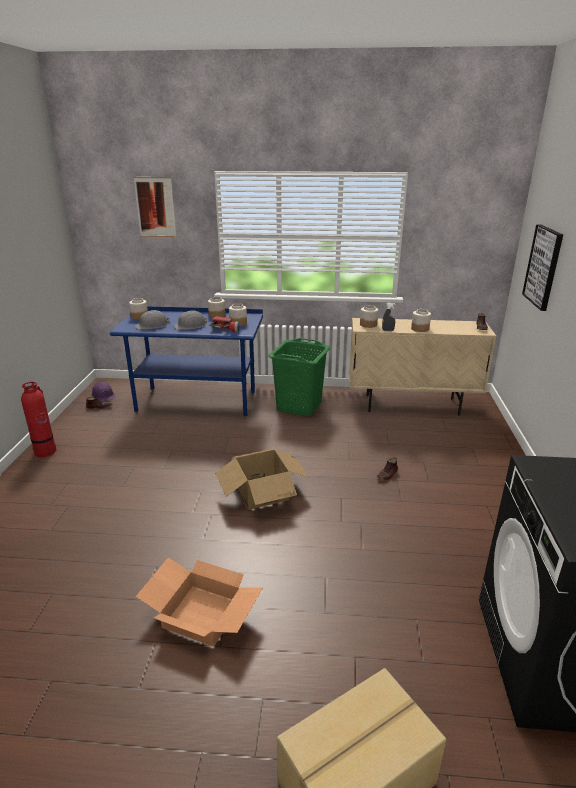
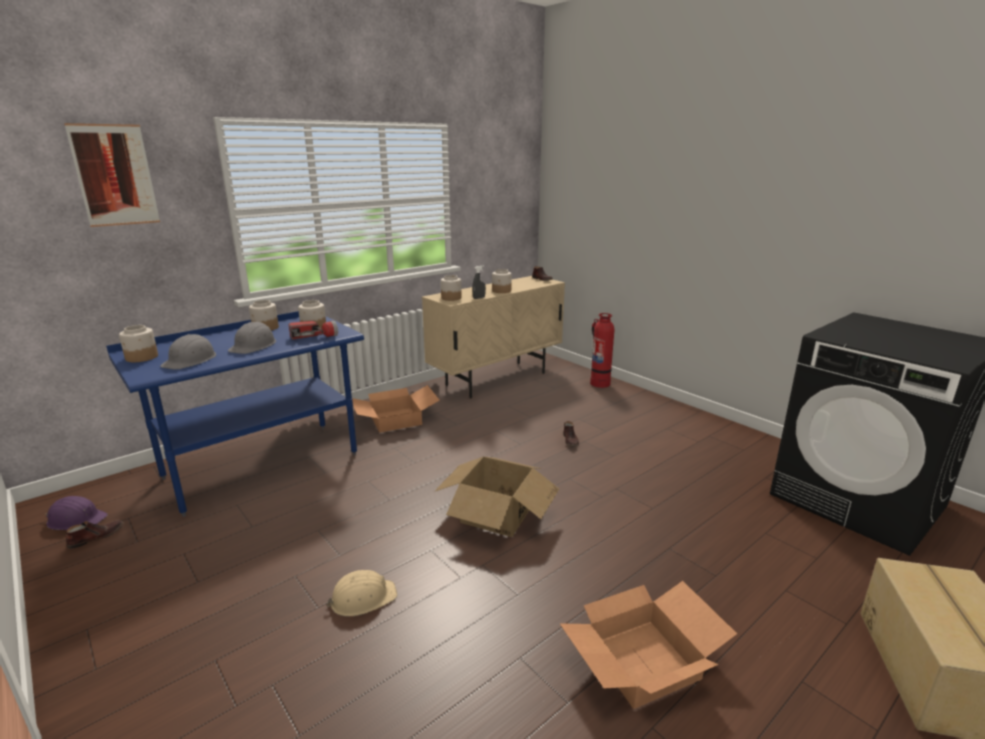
camera: 45 degrees left, 5 degrees down
(46, 451) = (87, 645): fire extinguisher -> fire extinguisher (599, 383)
(142, 494) = (362, 598): none -> beige hard hat
(299, 406) = (396, 419): green laundry basket -> cardboard box
(543, 266) = (599, 206): picture -> none

